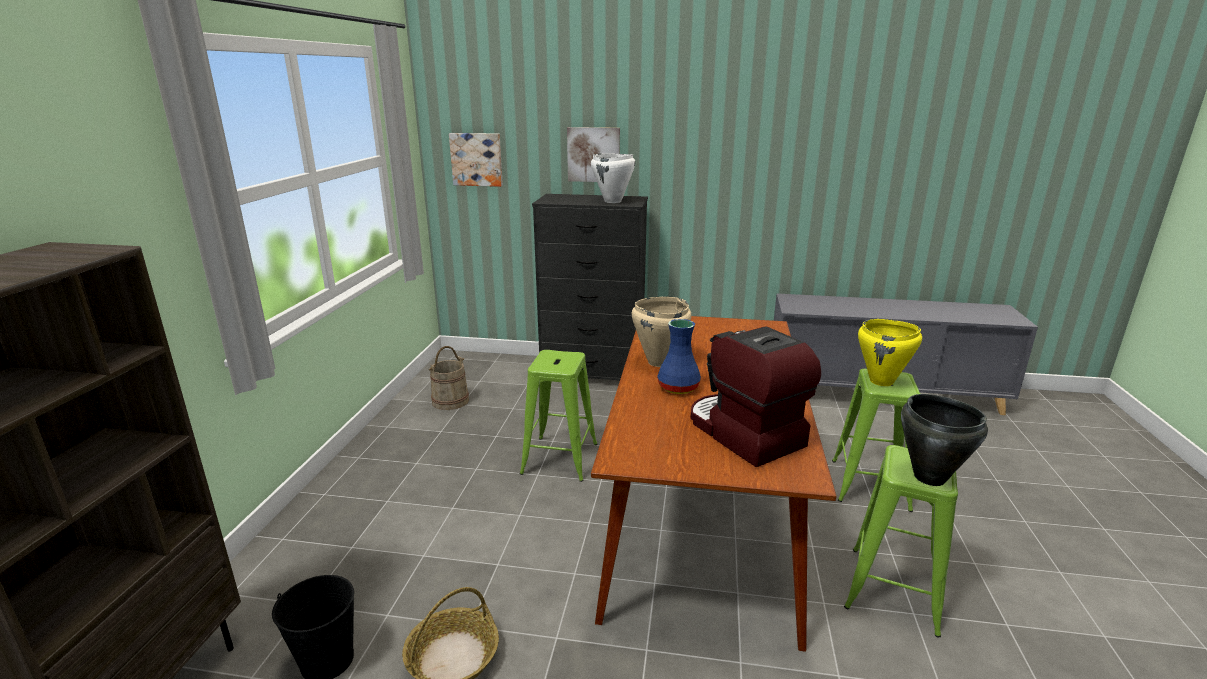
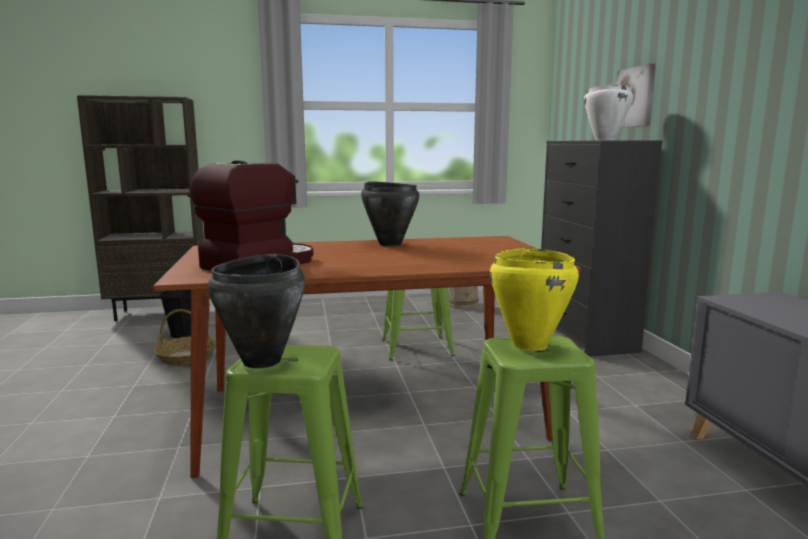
camera: 70 degrees right, 10 degrees down
(477, 159) = (571, 112): picture -> none
(658, 362) = (390, 244): beige cooking pot -> black cooking pot
(677, 387) = (339, 249): blue vase -> none

